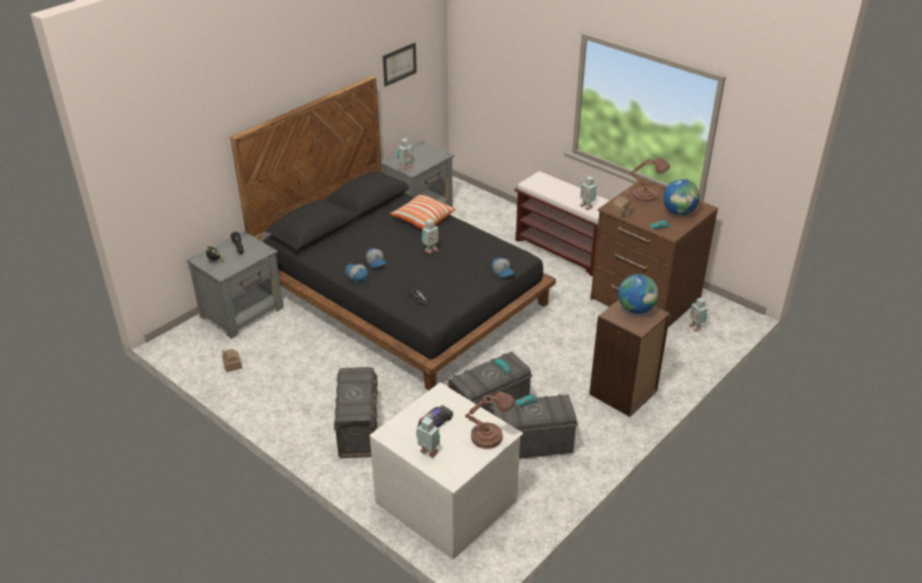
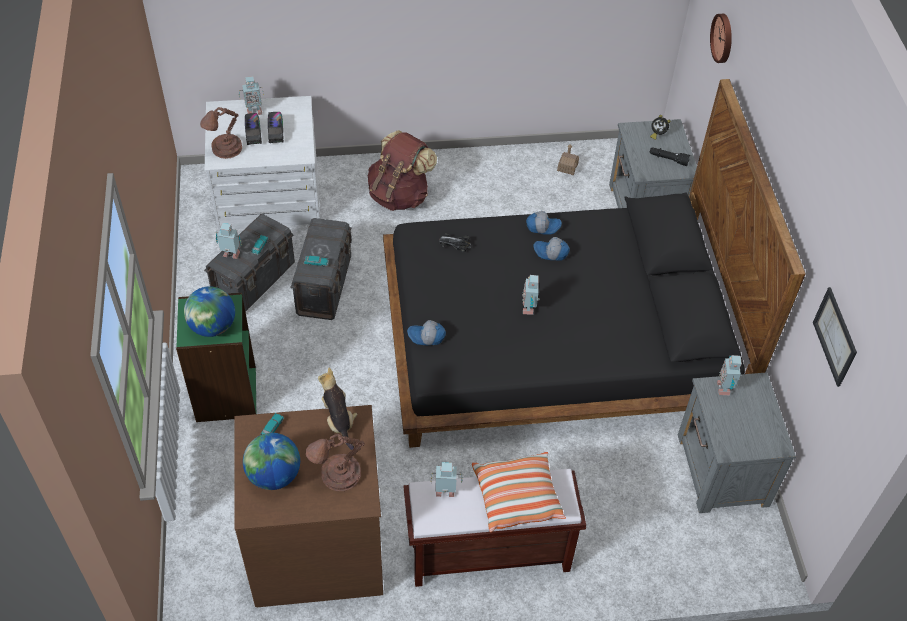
camera: 130 degrees right, 15 degrees up
(190, 146) = (723, 38): none -> wall clock
(358, 429) = (400, 195): grey storage box -> brown backpack
(423, 219) = (599, 344): pillow -> pillow (517, 498)
(453, 434) = (253, 134): none -> toy truck
(621, 212) = (339, 420): toy house -> plush toy
(624, 393) = (225, 394): brown bookcase -> green bookcase
(695, 327) = (225, 549): toy robot -> toy robot (231, 255)

